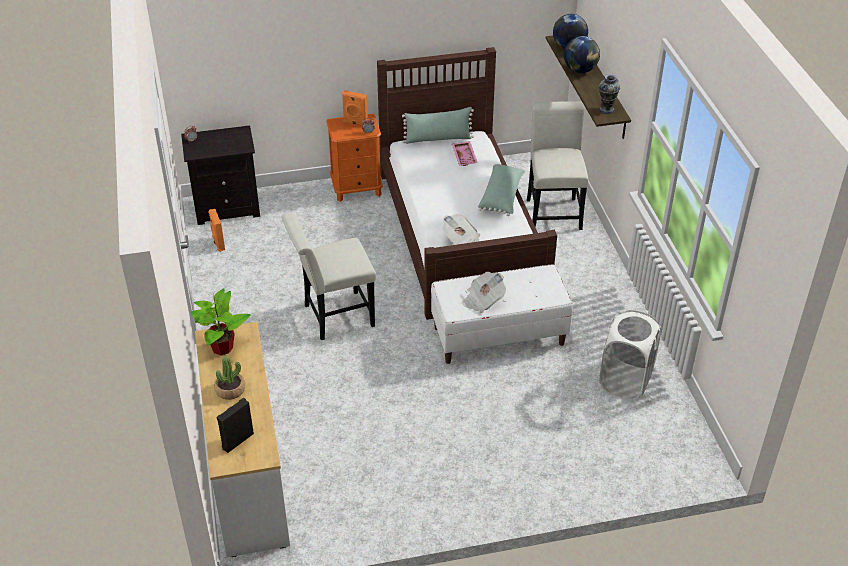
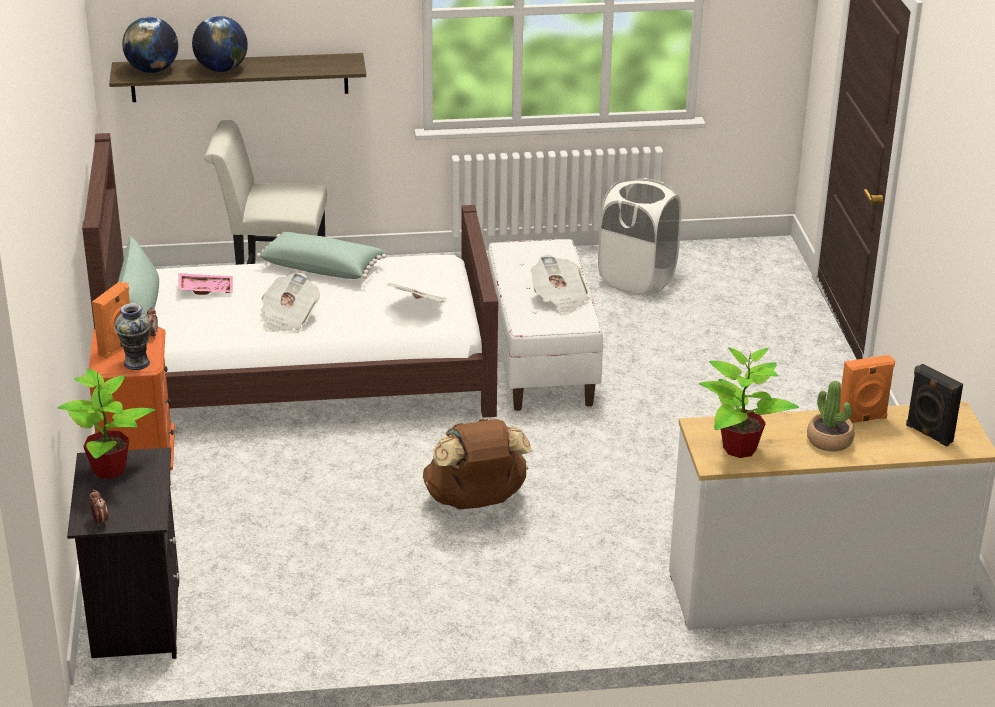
camera: 85 degrees left, 10 degrees down
(218, 243) = (244, 630): orange speaker -> orange speaker (862, 419)
(234, 137) = (110, 469): none -> potted plant
(333, 317) = (476, 501): white chair -> brown backpack
(437, 191) = (288, 318): none -> newspaper
(606, 110) = (333, 63): vase -> vase (137, 363)

